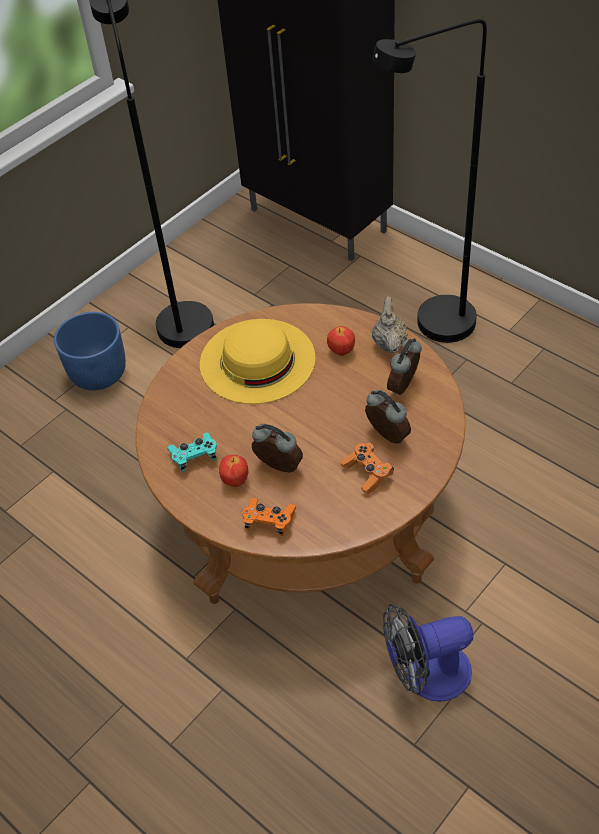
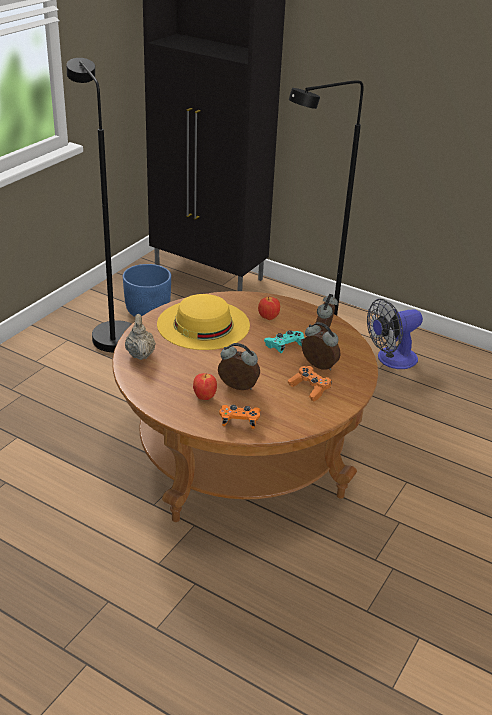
camera: 15 degrees left, 15 degrees down
(98, 374) = (46, 370): blue planter -> blue planter (147, 311)
(194, 457) = (167, 383): turquoise game controller -> turquoise game controller (284, 346)
(389, 343) = (304, 312): beige teapot -> beige teapot (140, 354)
(426, 675) = (364, 561): fan -> fan (391, 359)

